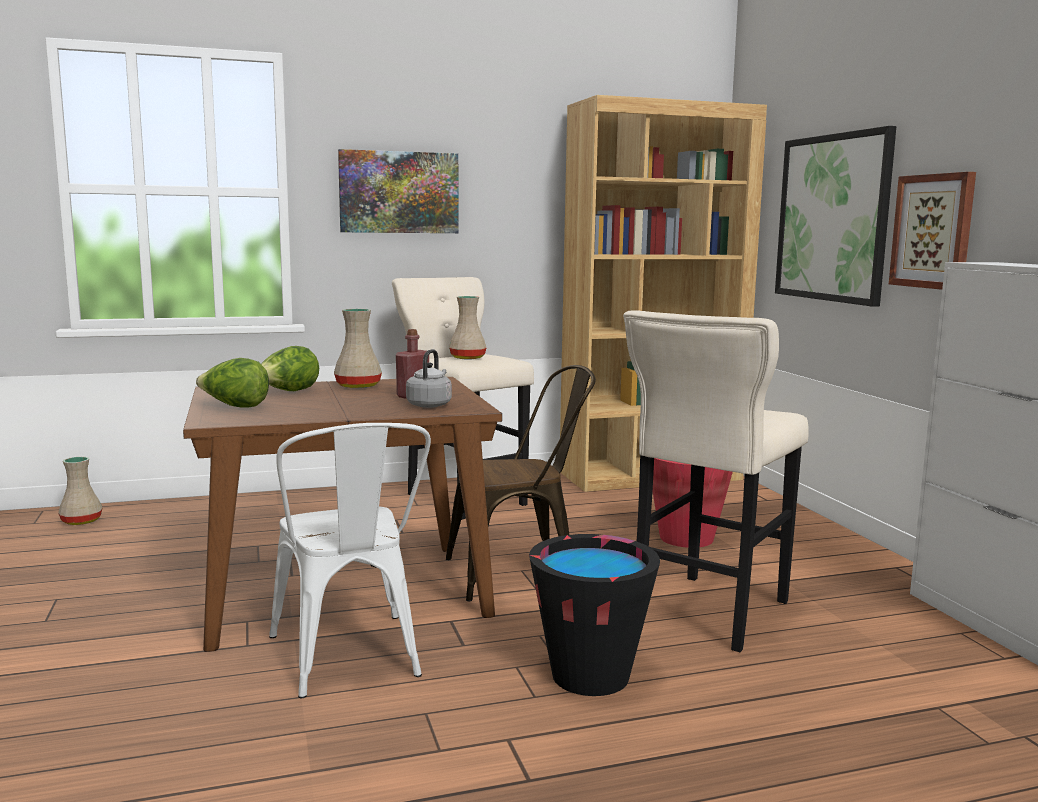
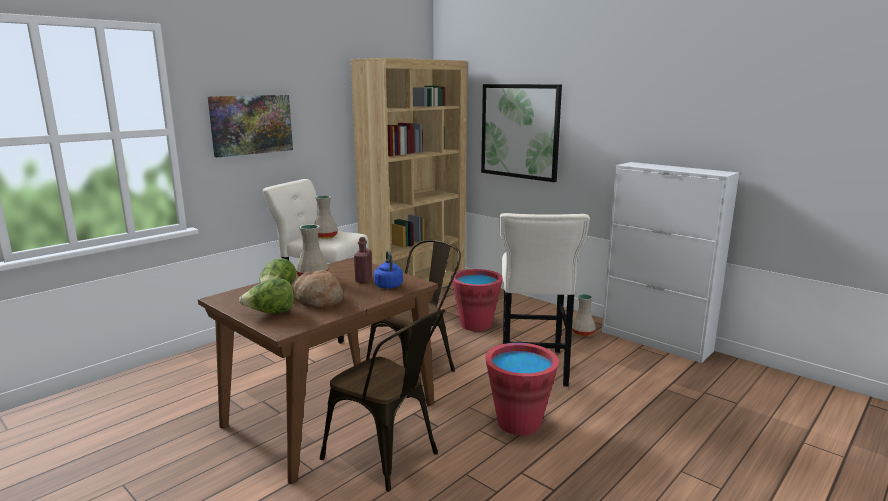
camera: 30 degrees left, 5 degrees up
(82, 521) = (52, 416): beige vase -> beige vase (583, 333)
(313, 404) = (318, 300): none -> bread
(350, 660) = (388, 457): white chair -> brown chair
(430, 405) = (388, 285): grey kettle -> blue kettle
(590, 676) = (519, 422): black bucket -> red bucket
(933, 231) = (589, 143): picture -> none

